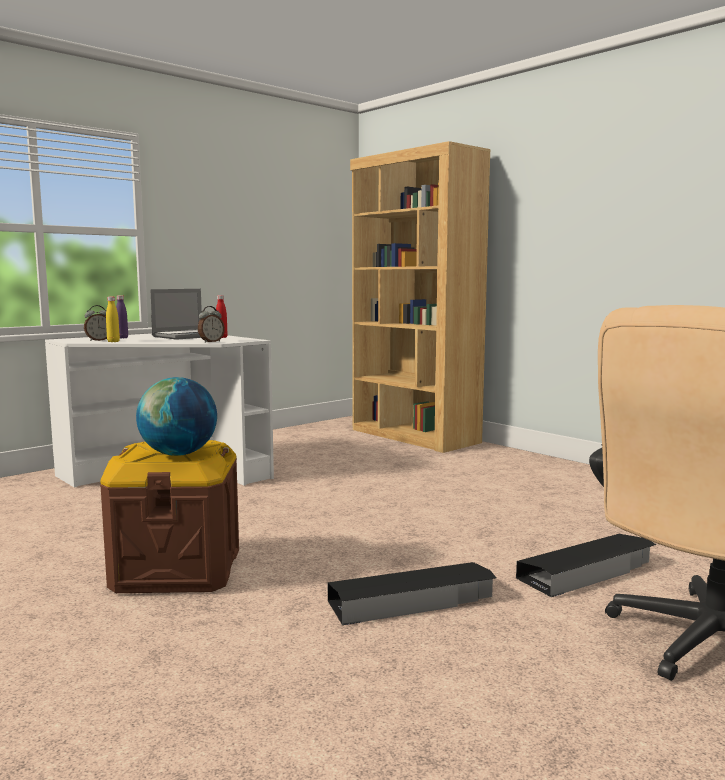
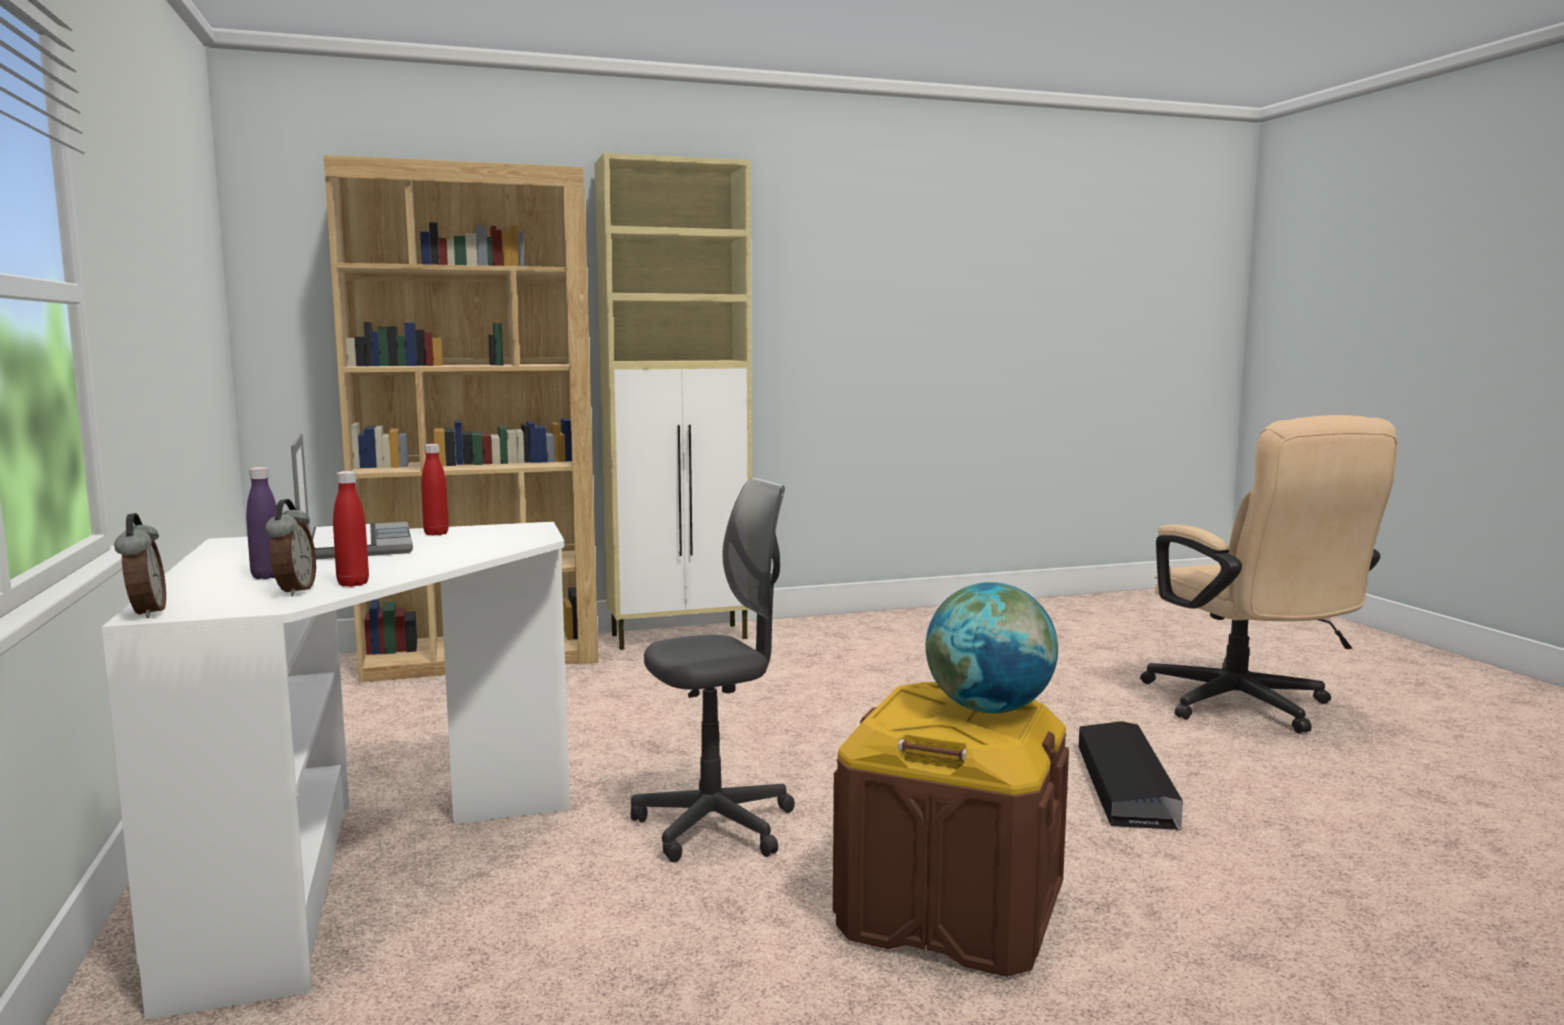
camera: 65 degrees left, 0 degrees up
(113, 341) = (353, 584): yellow bottle -> red bottle
(211, 342) = (519, 542): alarm clock -> alarm clock (145, 613)
(245, 511) = (715, 826): none -> grey office chair
(519, 457) = (681, 636): none -> beige cabinet
(587, 572) = (1079, 701): black storage box -> none

